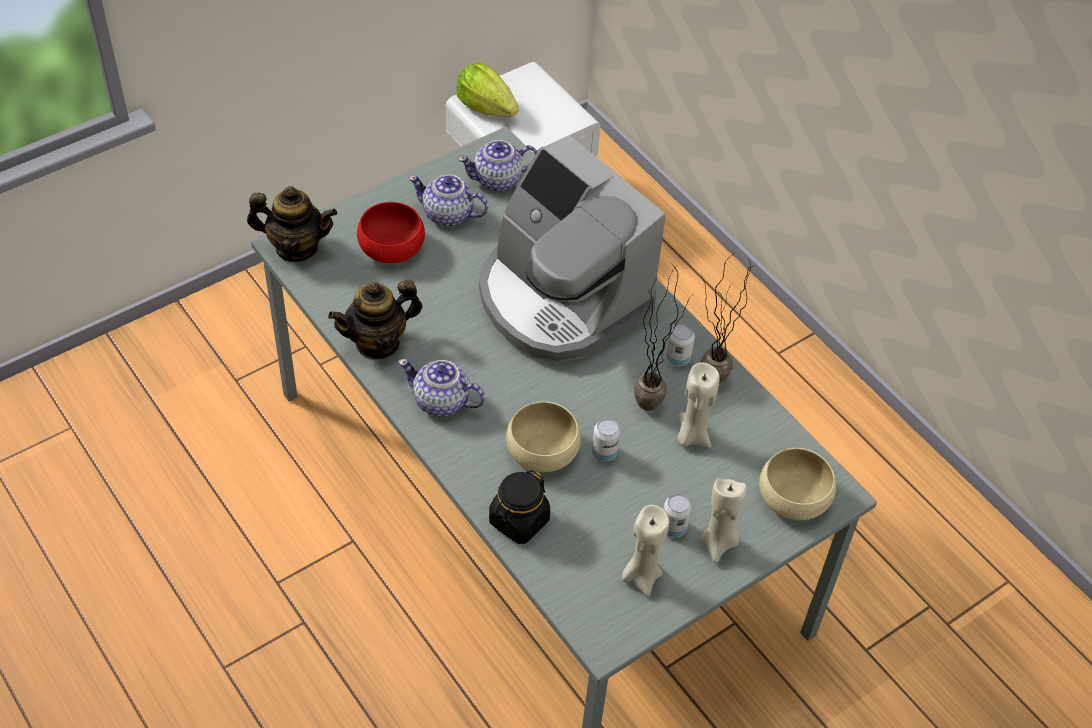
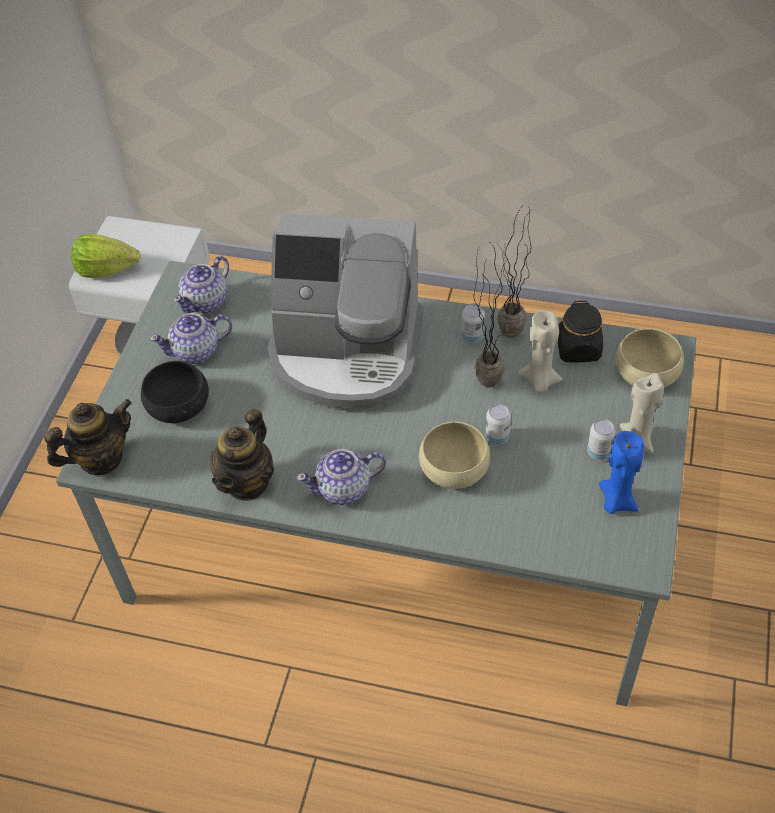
camera: 35 degrees left, 0 degrees up
(391, 246) = (178, 404): red bowl -> black bowl
(519, 521) = (495, 530): black jar -> black jar (578, 349)
(641, 576) = (616, 501): beige candle -> blue candle

